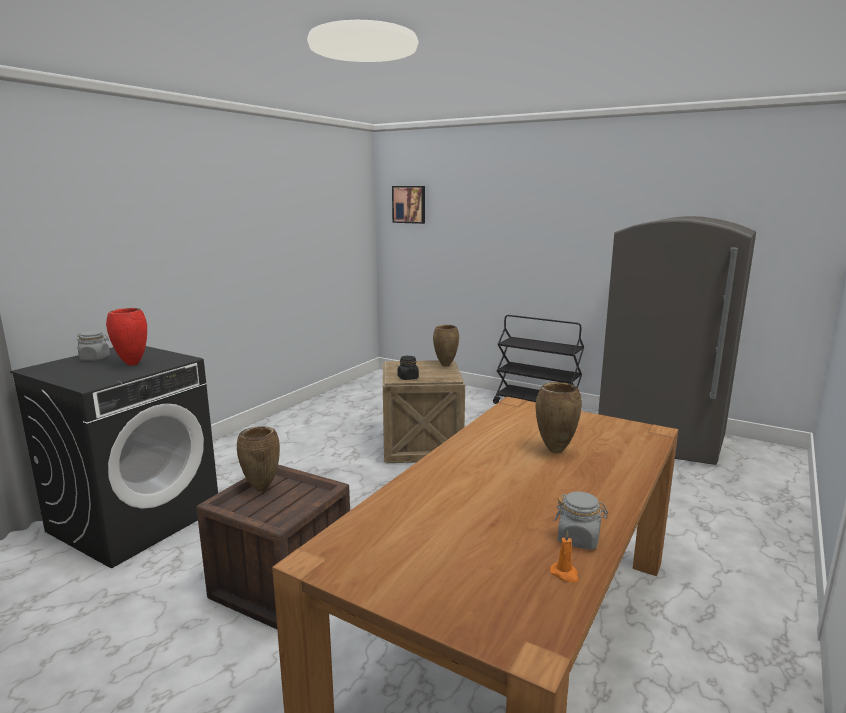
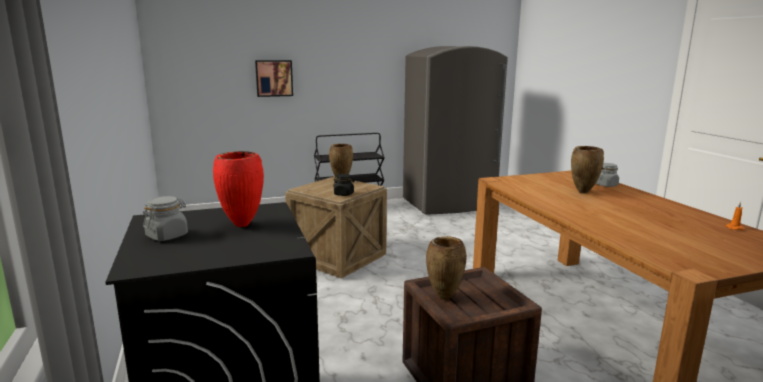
camera: 50 degrees left, 0 degrees up
(409, 204) = (189, 38): picture -> picture (274, 78)
(578, 539) = (698, 217): grey jar -> grey jar (606, 185)

